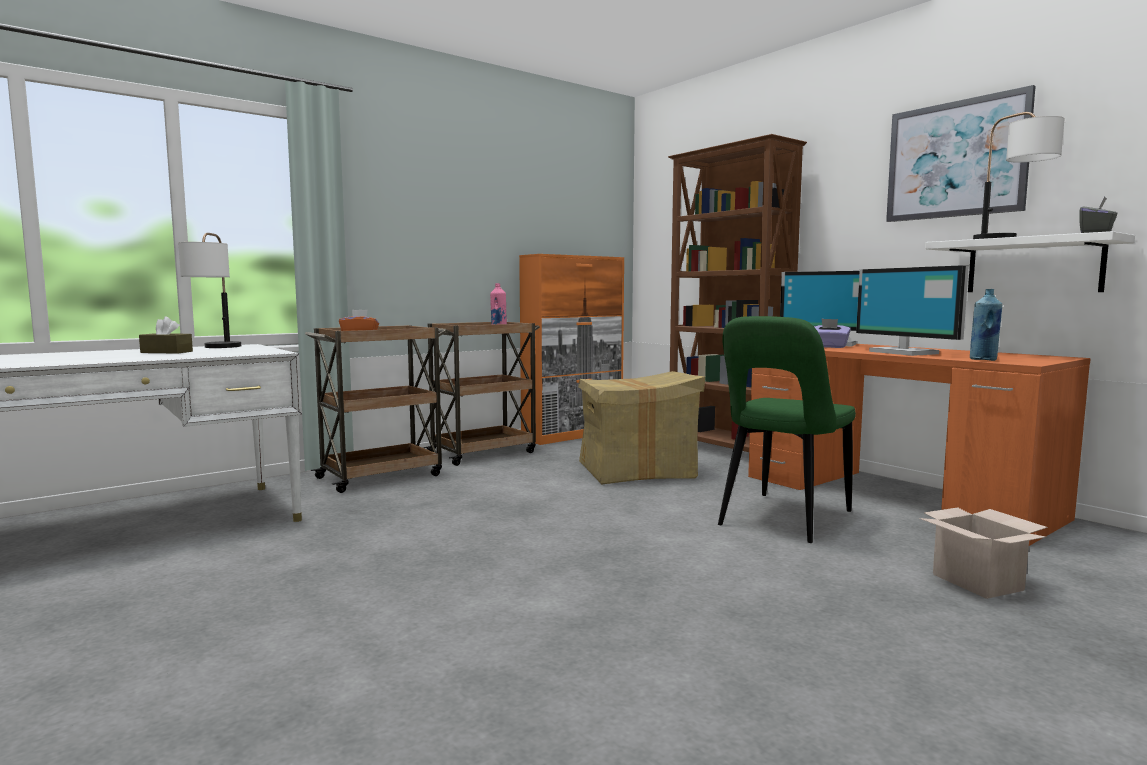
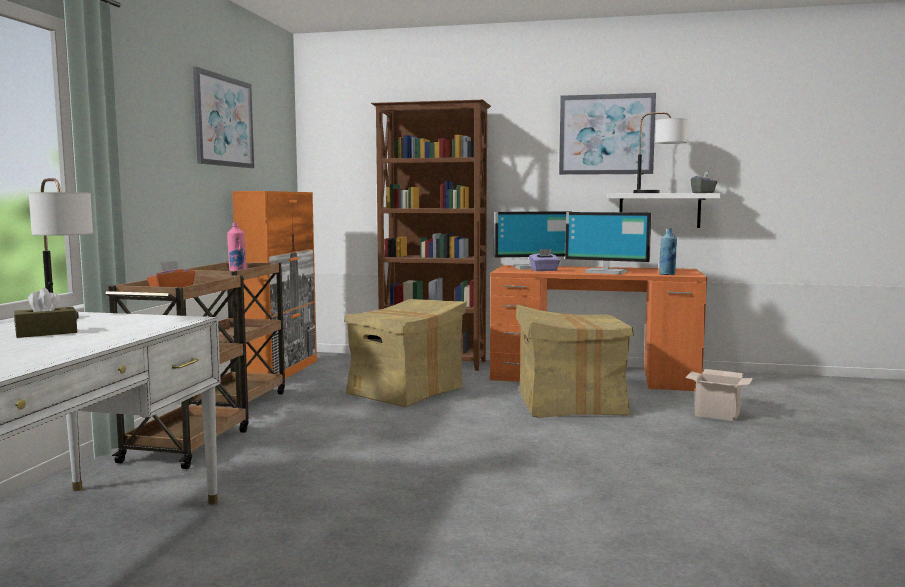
camera: 40 degrees left, 0 degrees up
(512, 189) = (224, 121): none -> picture
(782, 520) = (570, 404): green chair -> cardboard box

